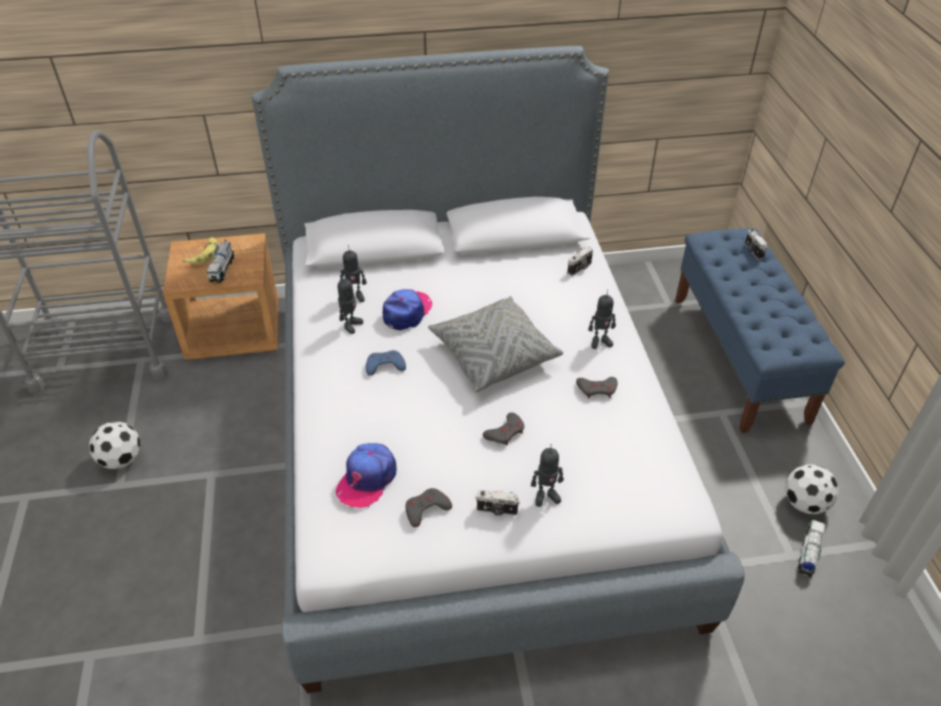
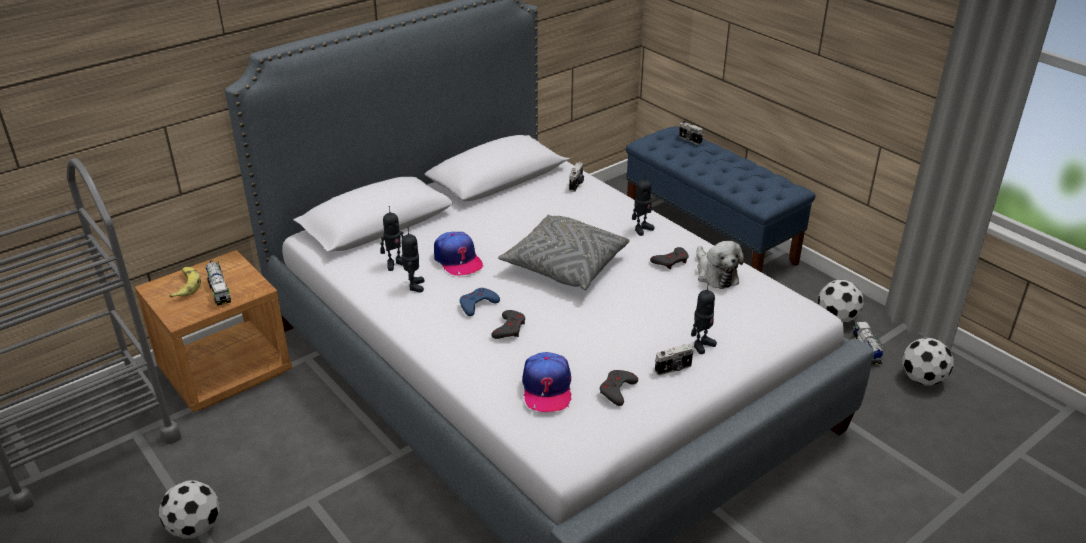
camera: 30 degrees left, 10 degrees down
(407, 312) = (457, 260): cap -> cap turned 150 degrees clockwise
(505, 432) = (627, 315): grey game controller -> grey game controller (509, 328)
(629, 422) = (715, 274): none -> plush toy
(845, 614) = (922, 379): none -> football

